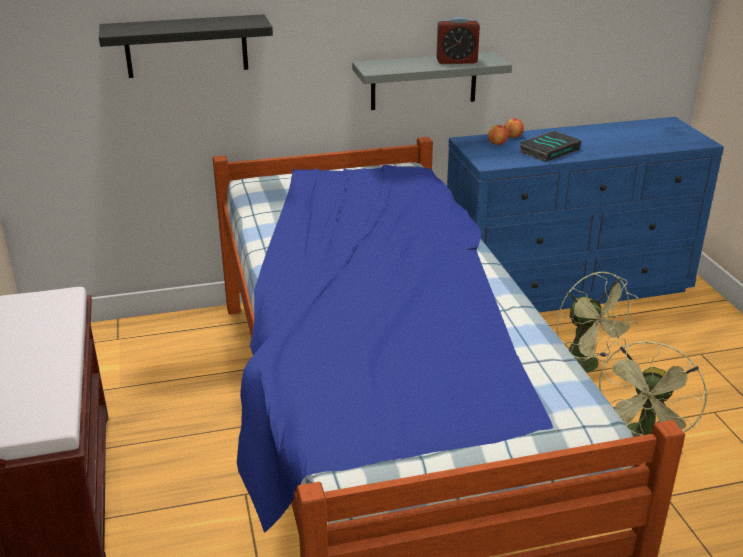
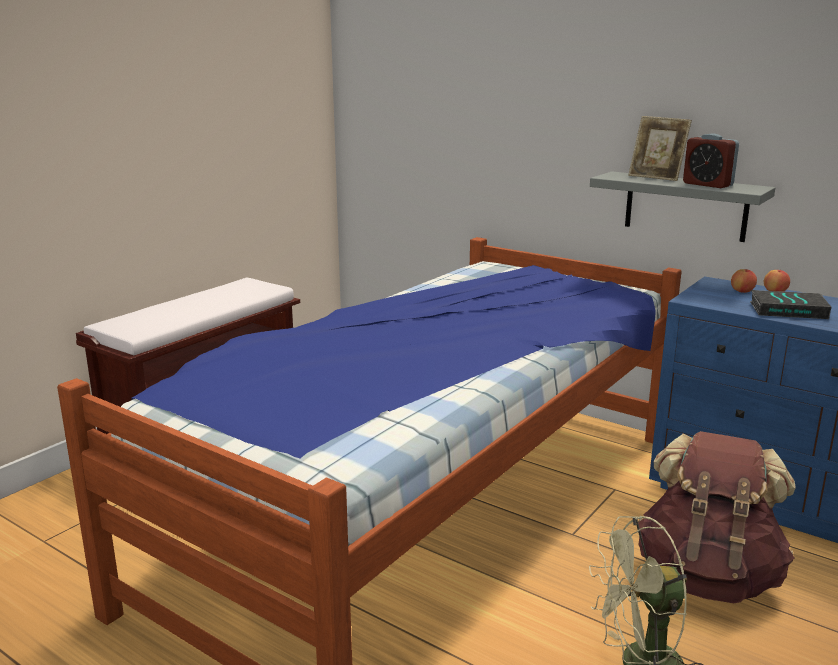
camera: 50 degrees right, 10 degrees down
(186, 46) = (471, 133): black shelf -> none
(404, 61) = (656, 177): none -> picture frame
(586, 366) = (708, 576): green fan -> brown backpack

